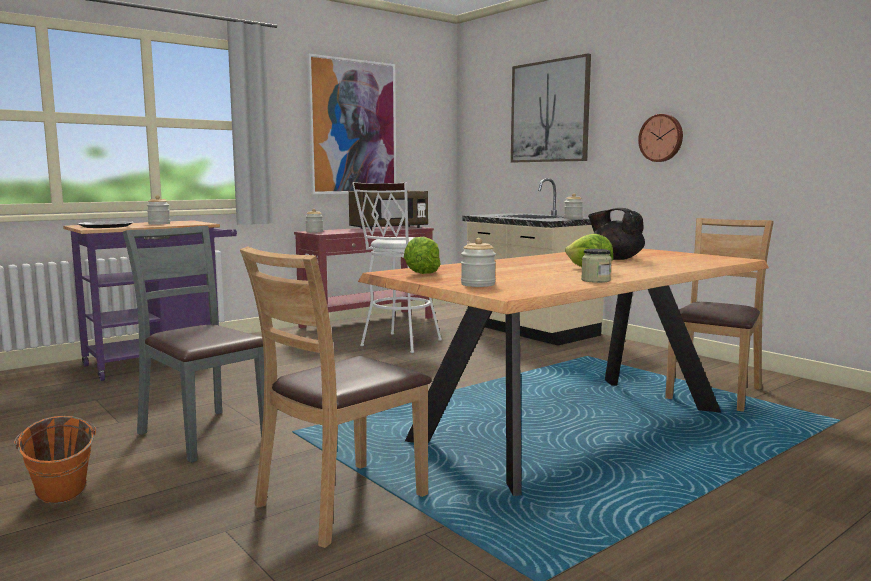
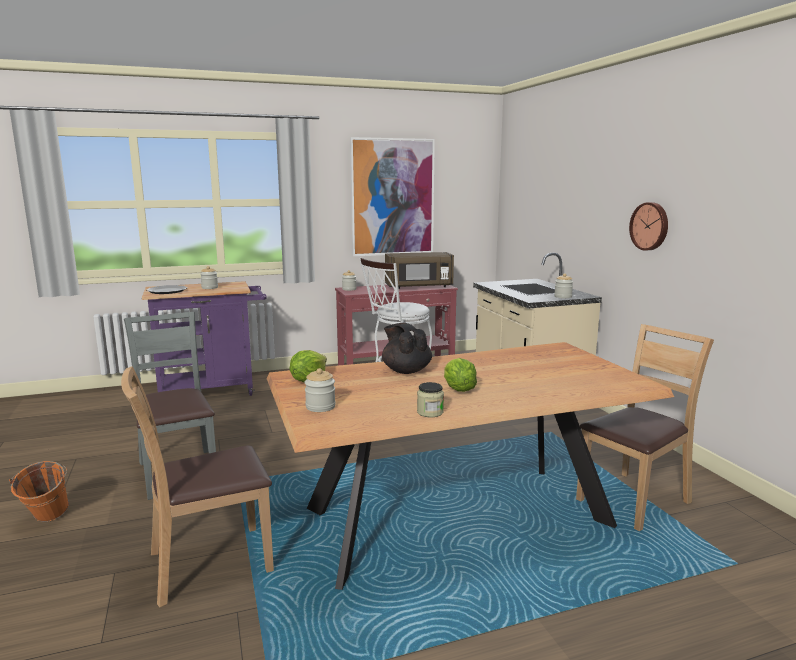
camera: 20 degrees right, 5 degrees up
(549, 111) = (564, 186): picture -> none
(616, 258) = (519, 369): black teapot -> black teapot (406, 370)

